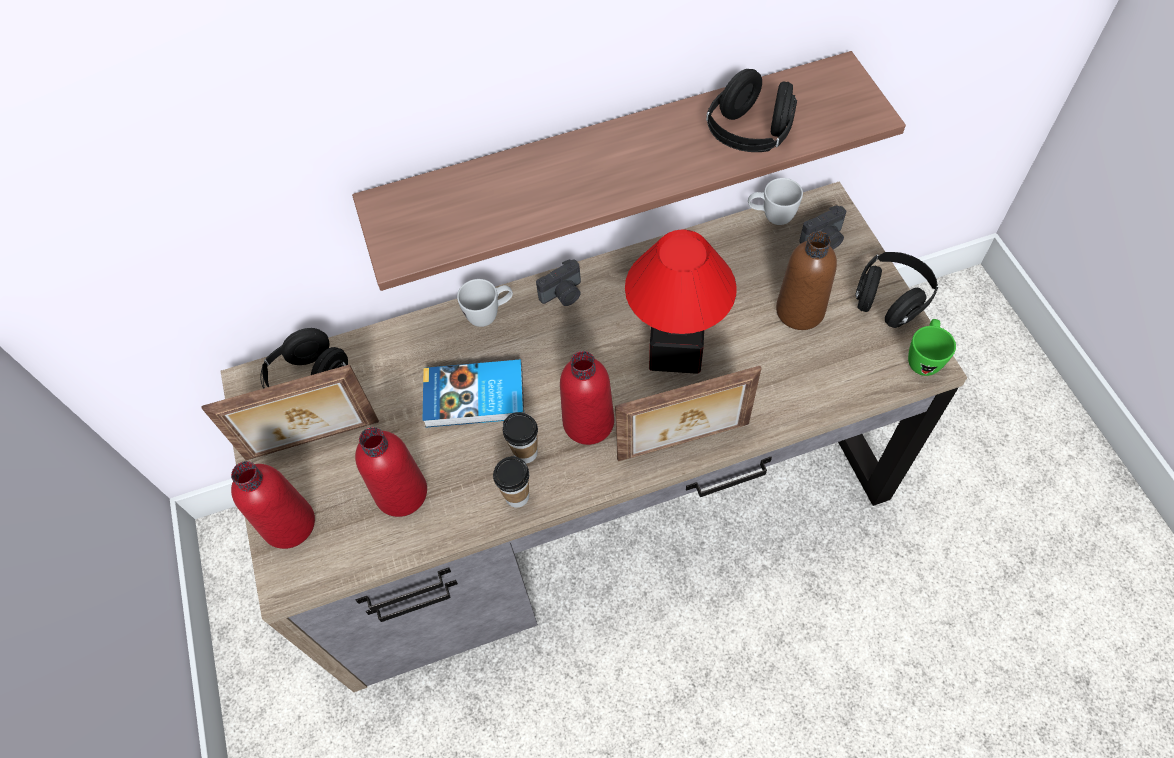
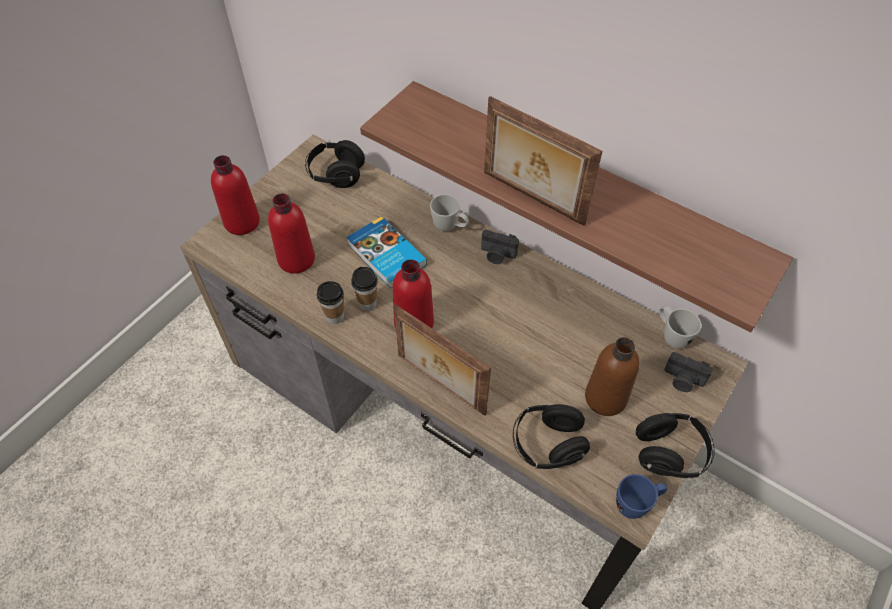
camera: 50 degrees right, 5 degrees down
(313, 442) = (299, 200): picture frame -> picture frame (532, 199)
(675, 352) = (506, 341): table lamp -> none
(749, 134) = (646, 237): black headphones -> black headphones (547, 445)
(923, 358) = (636, 504): green mug -> blue mug

